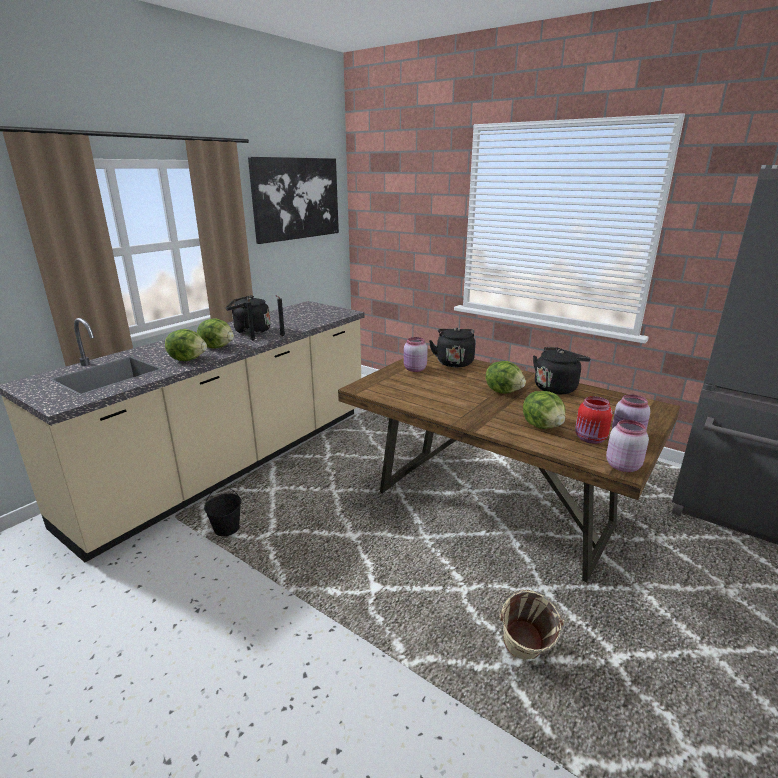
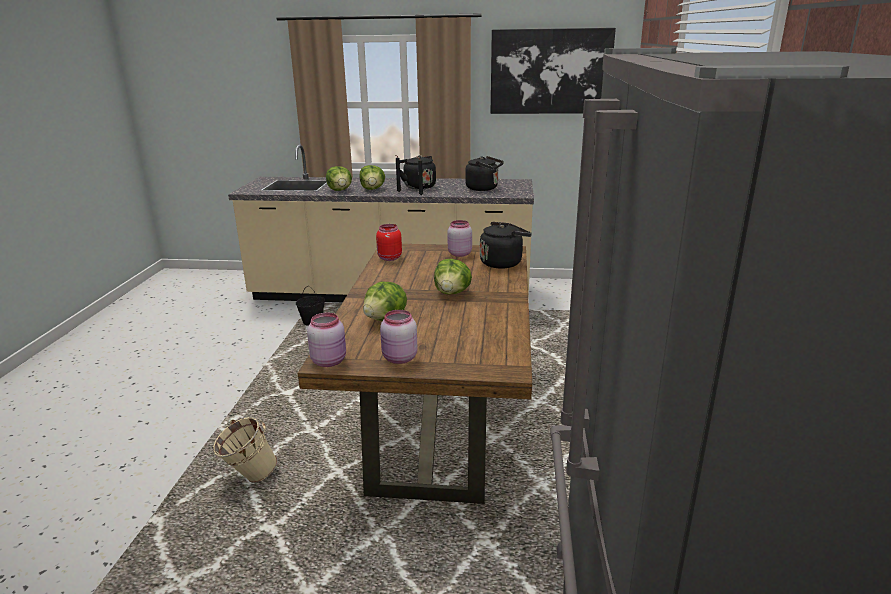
camera: 60 degrees right, 0 degrees up
(556, 387) = (496, 313): black kettle -> black kettle (484, 188)
(590, 439) = (376, 342): red jar -> red jar (389, 258)

